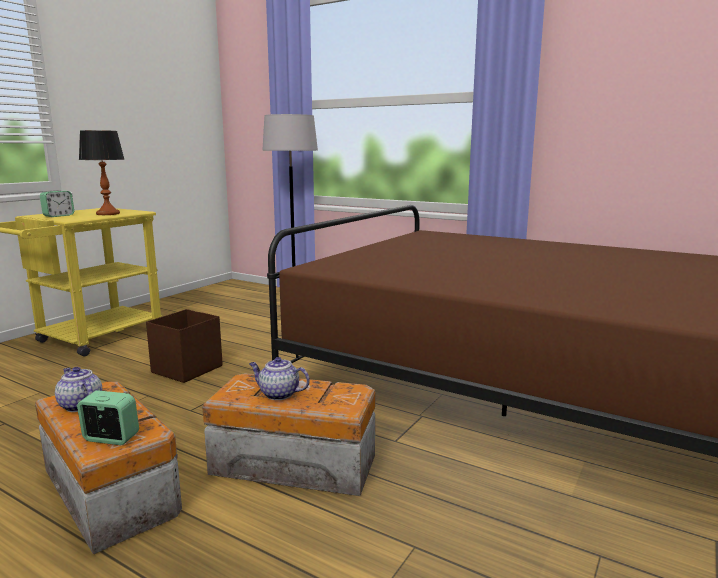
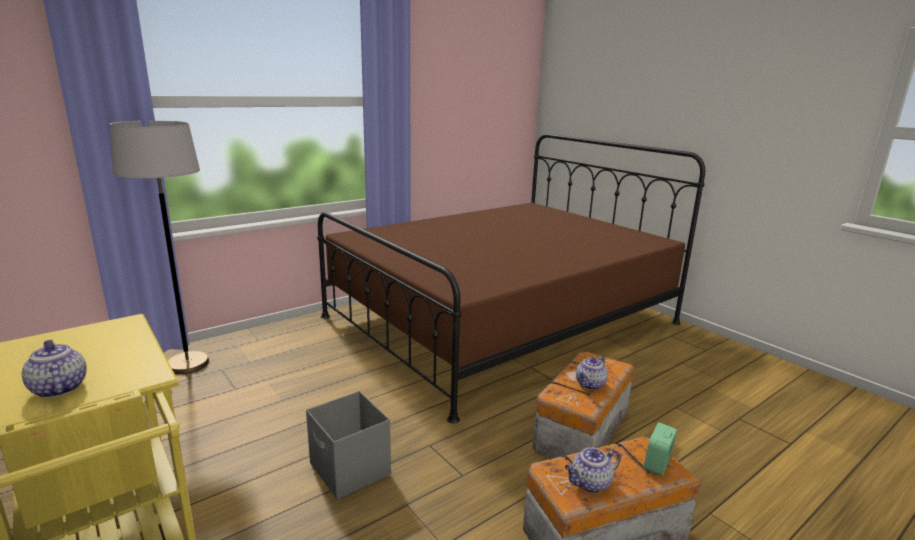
camera: 70 degrees left, 5 degrees up
(58, 216) = (58, 388): alarm clock -> teapot
(108, 214) = (112, 345): table lamp -> none
(186, 369) = (350, 470): brown storage box -> grey storage box

